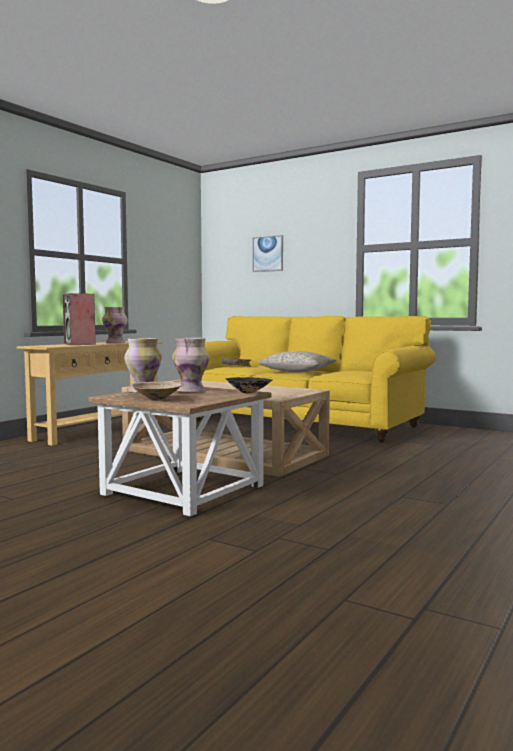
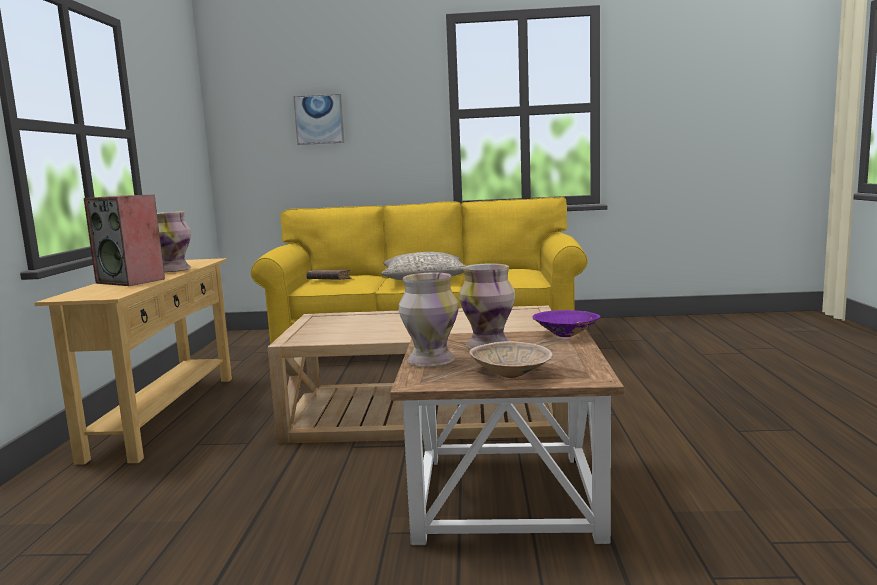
camera: 30 degrees left, 5 degrees up
(249, 392) = (566, 334): black bowl -> purple bowl

